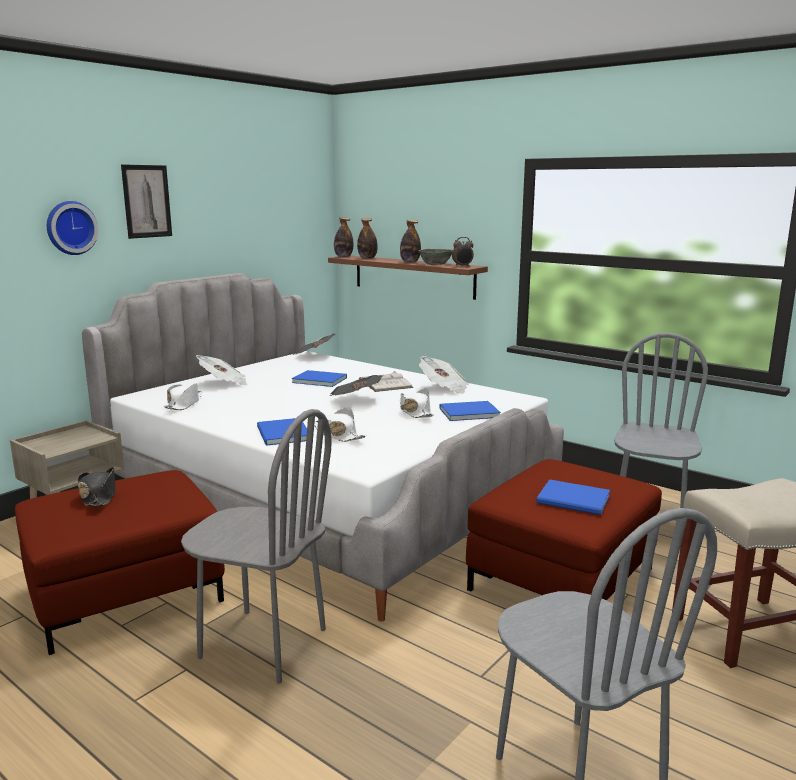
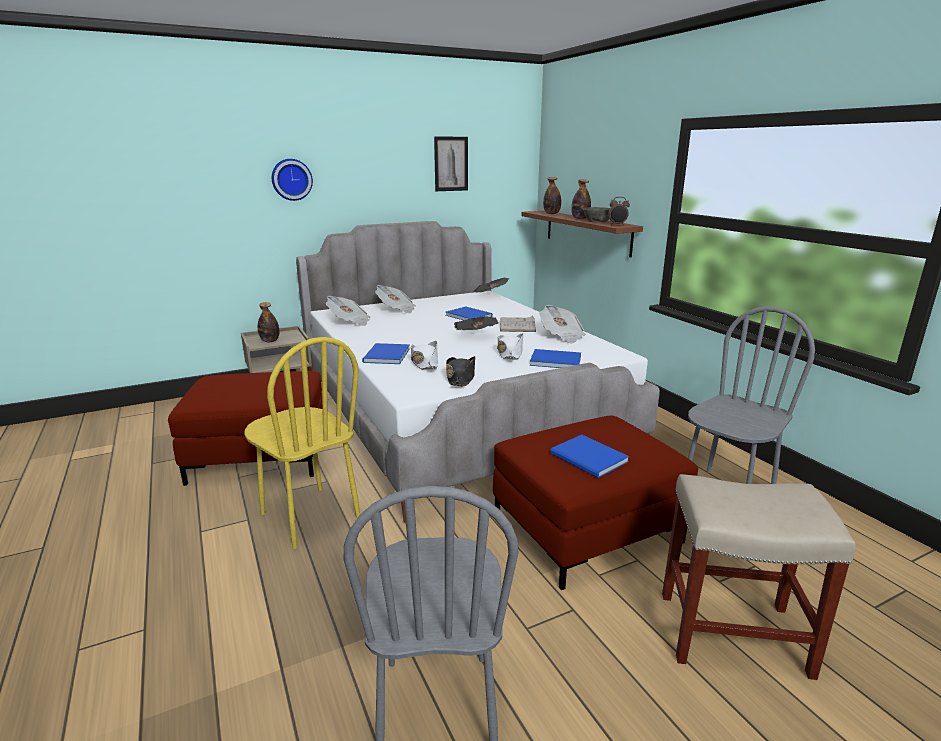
camera: 25 degrees right, 5 degrees up
(99, 496) = (246, 381): black hat -> black hat (461, 378)
(147, 201) = (355, 159): picture -> picture (451, 164)
(184, 404) = (349, 322): white hat -> newspaper
(262, 644) = (309, 516): grey chair -> yellow chair
(343, 257) = (535, 211): bottle -> bottle (270, 341)

